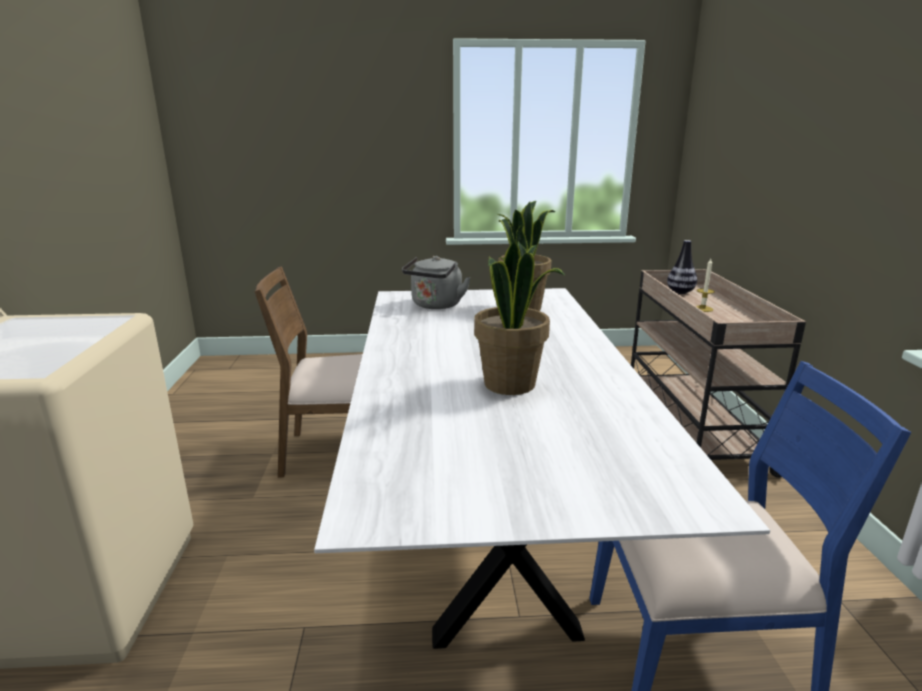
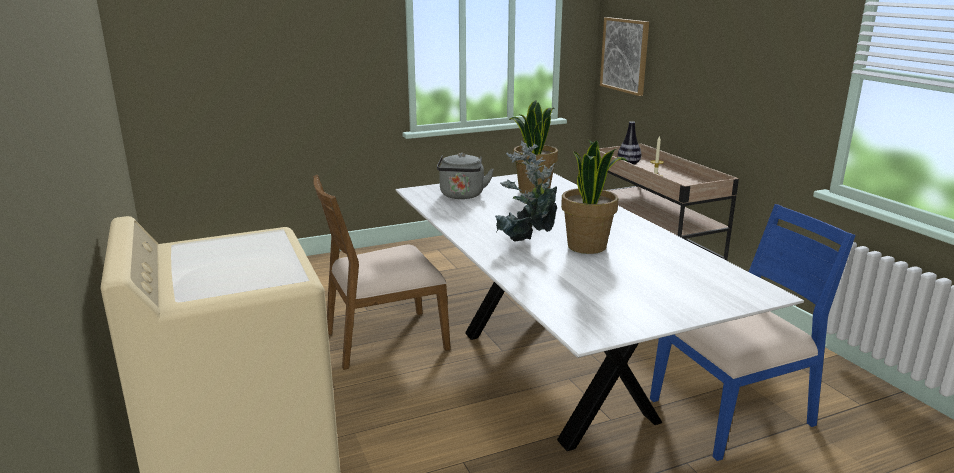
camera: 20 degrees left, 0 degrees up
(440, 370) = (527, 244): none -> potted plant
(705, 164) = (625, 55): none -> picture

